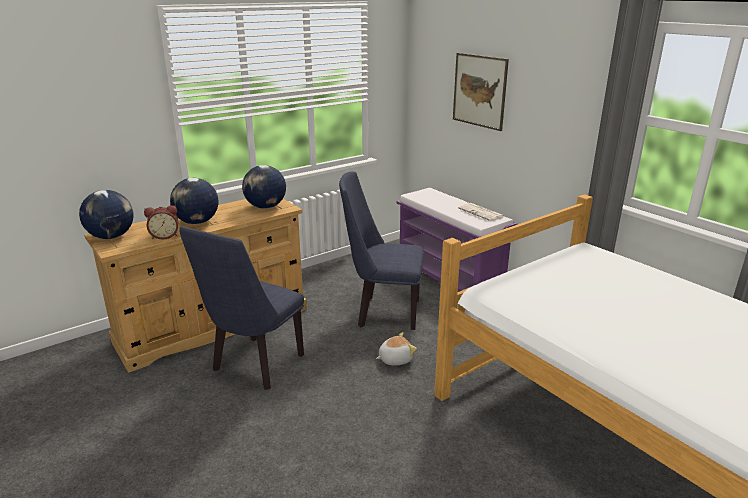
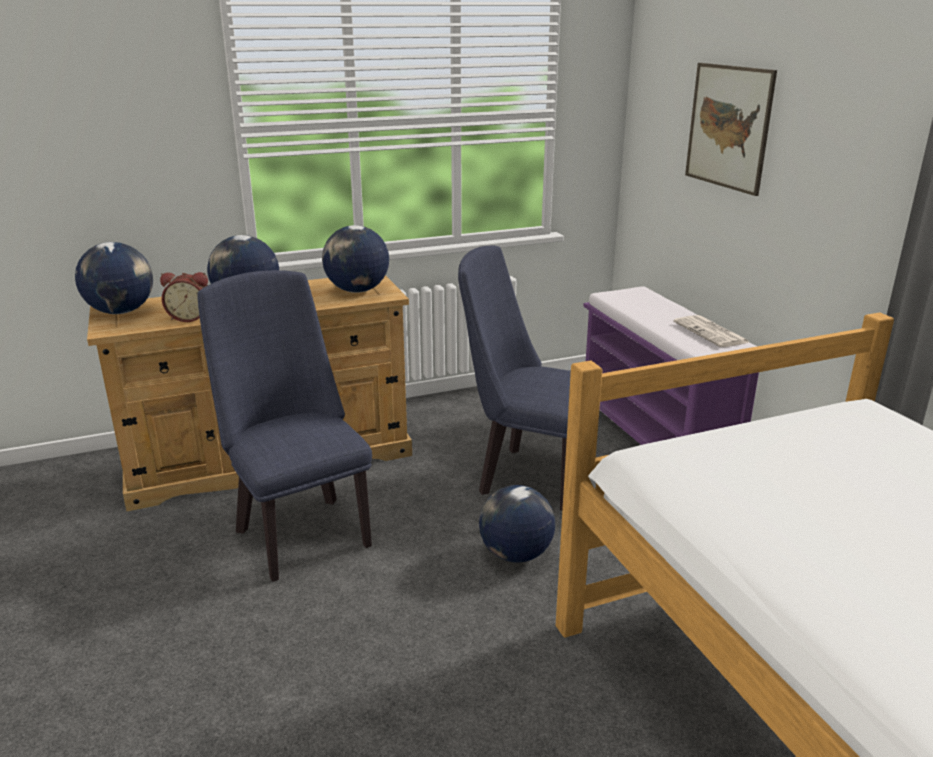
camera: 15 degrees right, 0 degrees up
(254, 367) = (299, 531): blue chair -> blue chair turned 105 degrees clockwise
(395, 359) = (515, 554): plush toy -> globe

